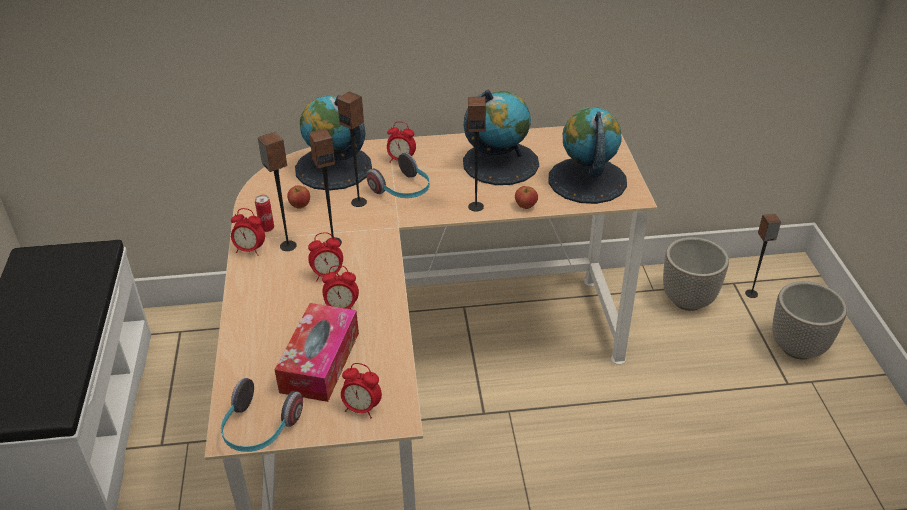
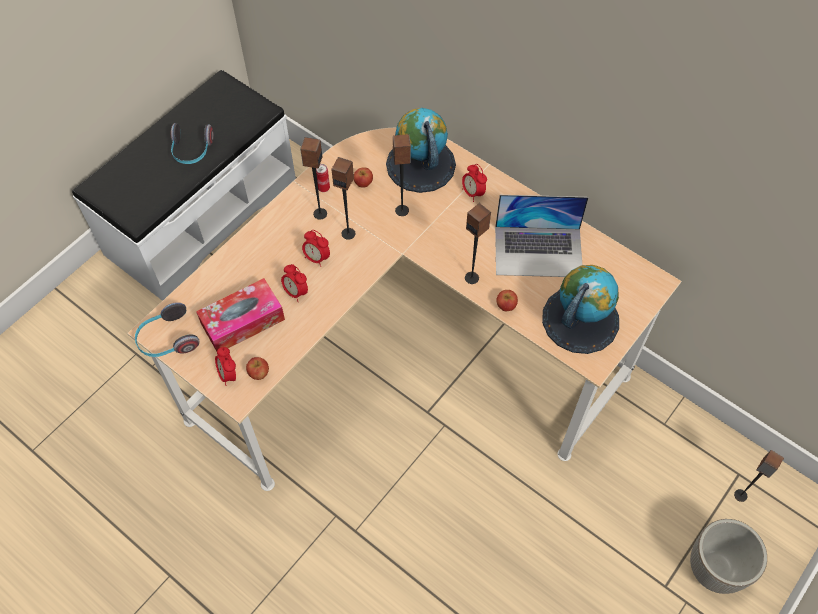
camera: 45 degrees right, 20 degrees up
(250, 250) = (296, 198): alarm clock -> none
(389, 386) = (259, 373): none -> apple
(403, 190) = (441, 223): headphones -> headphones (192, 151)
(500, 163) = (538, 251): globe -> laptop
(687, 300) = (679, 455): planter -> none

